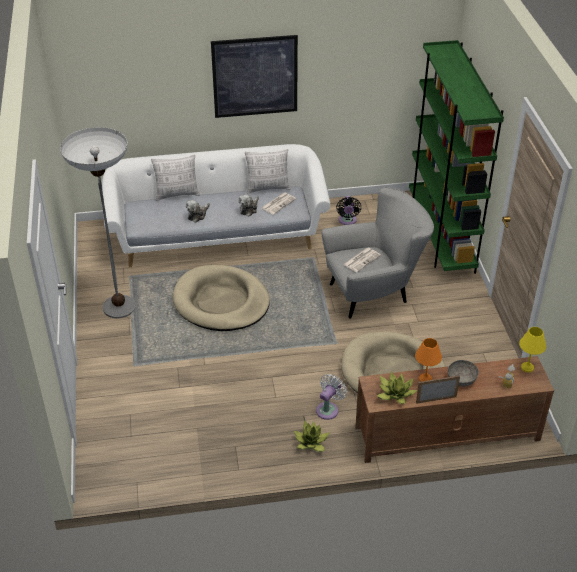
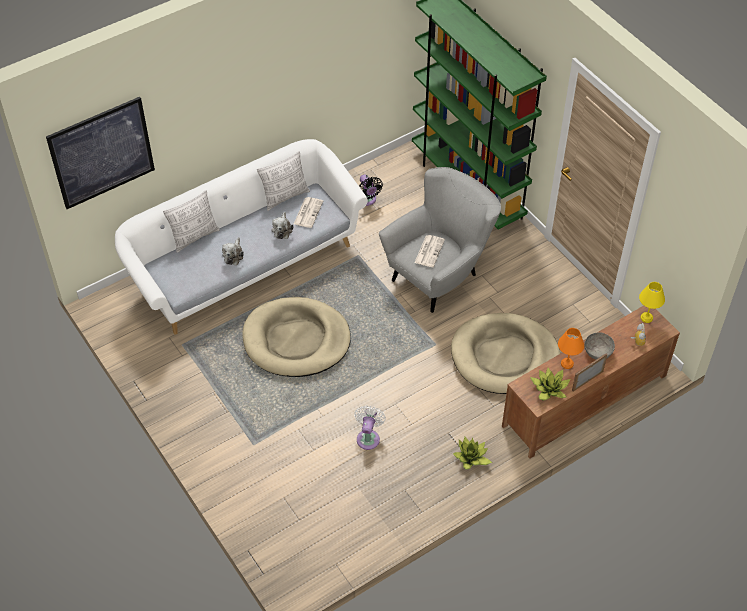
camera: 25 degrees left, 10 degrees up
(119, 307) = (195, 384): floor lamp -> none
(255, 76) = (252, 88): picture -> picture (102, 153)
(328, 409) = (467, 417): white fan -> white fan (368, 437)

